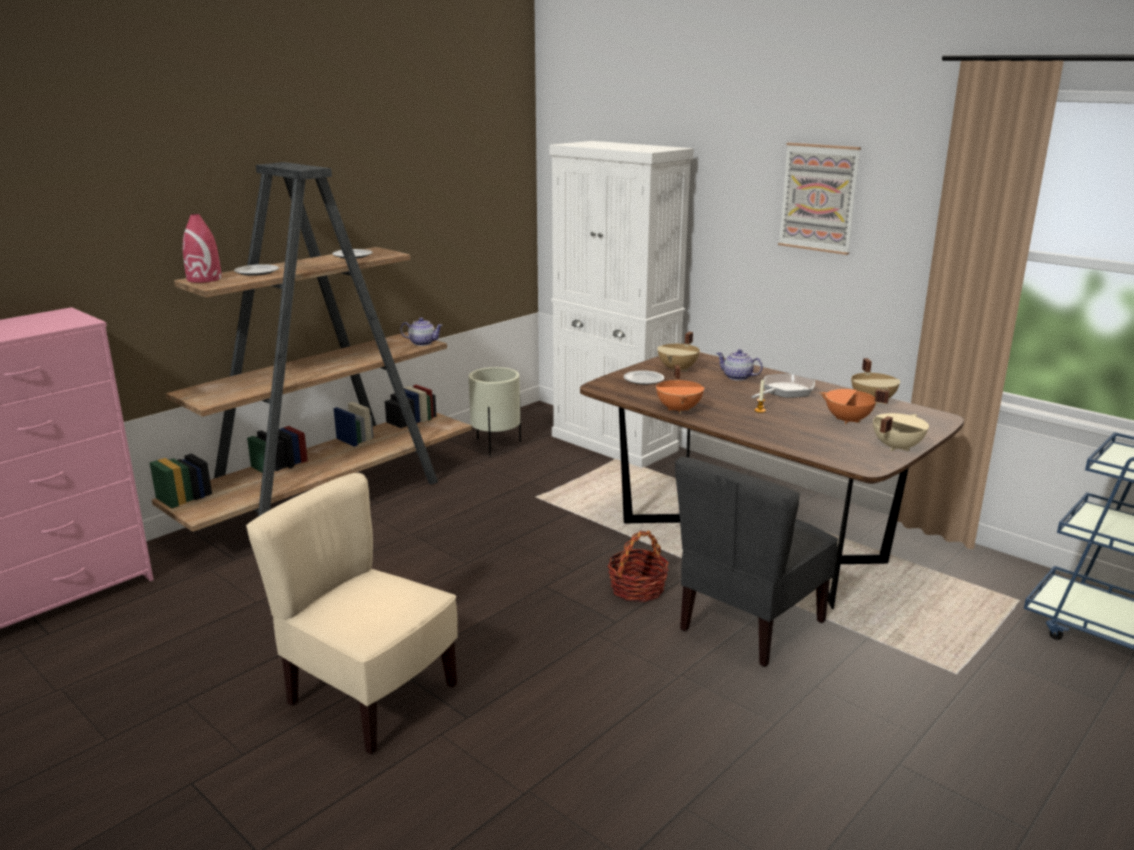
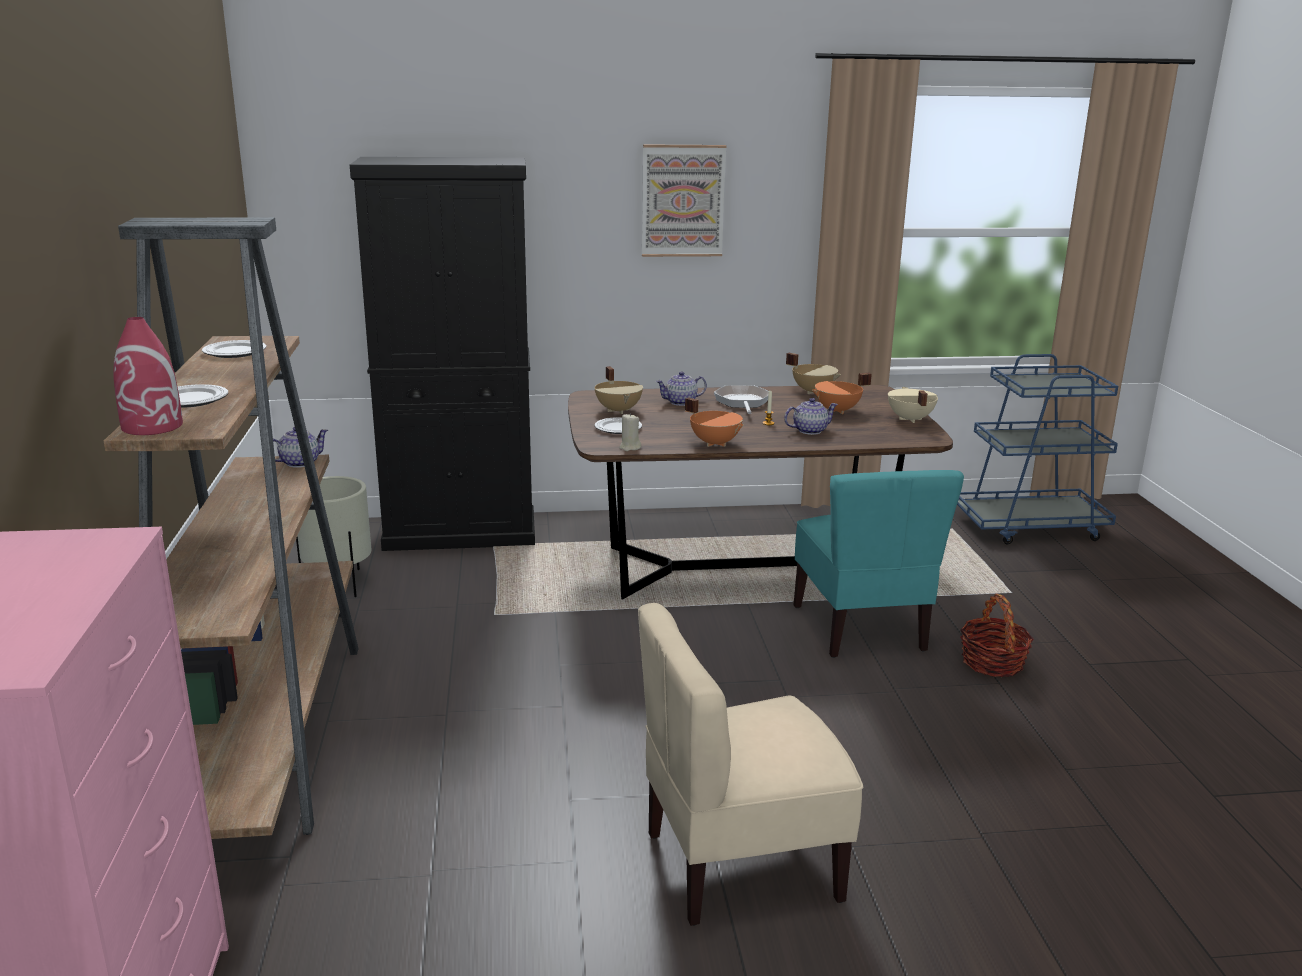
camera: 50 degrees left, 0 degrees up
(614, 443) = (461, 533): white cabinet -> black cabinet
(615, 393) = (630, 447): none -> beige candle
(637, 589) = (742, 646): basket -> basket (992, 662)
(749, 625) = (861, 628): grey chair -> turquoise chair
(777, 425) = (809, 430): none -> teapot

